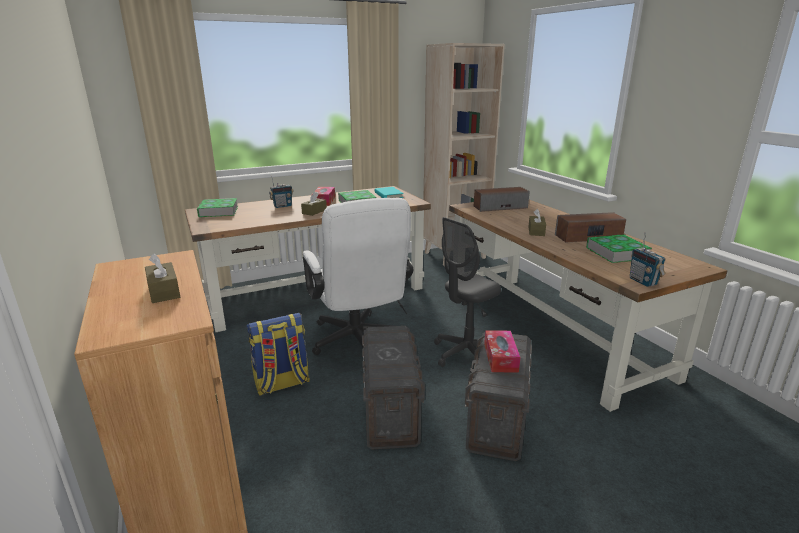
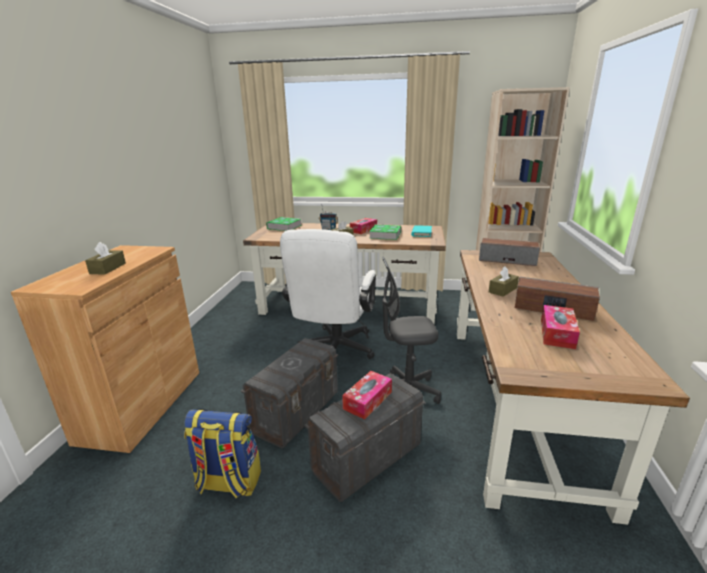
camera: 35 degrees right, 0 degrees up
(281, 384) = (254, 363): backpack -> backpack (228, 482)
(616, 253) = (557, 333): book -> tissue box
(643, 281) = (530, 372): radio -> none

